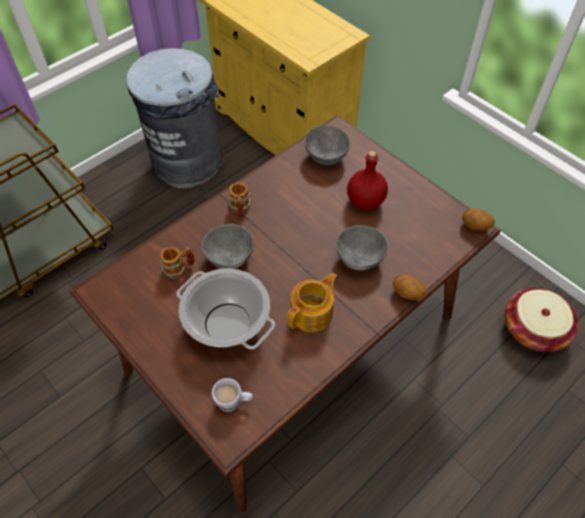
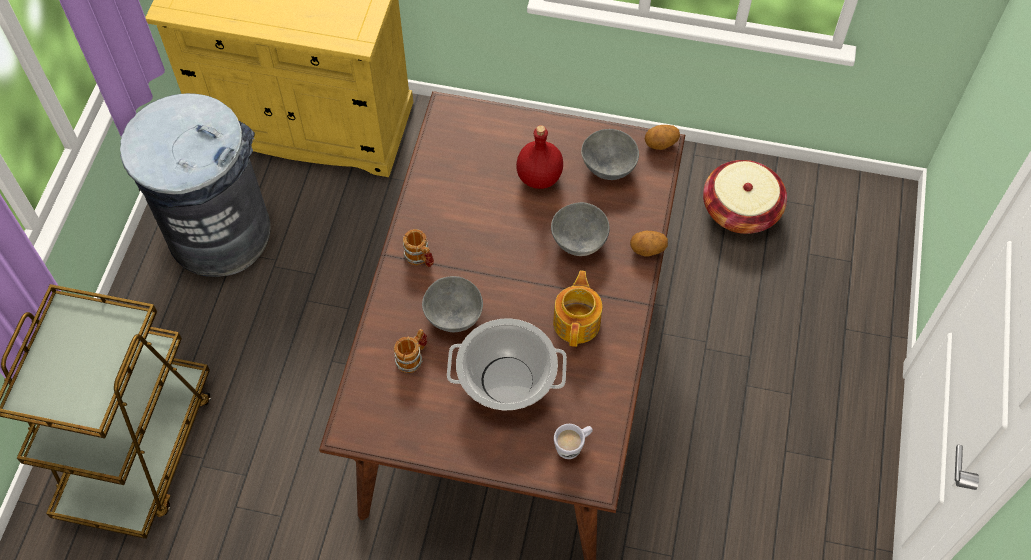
camera: 35 degrees left, 5 degrees up
(326, 156) = (460, 147): grey bowl -> grey bowl (608, 166)

